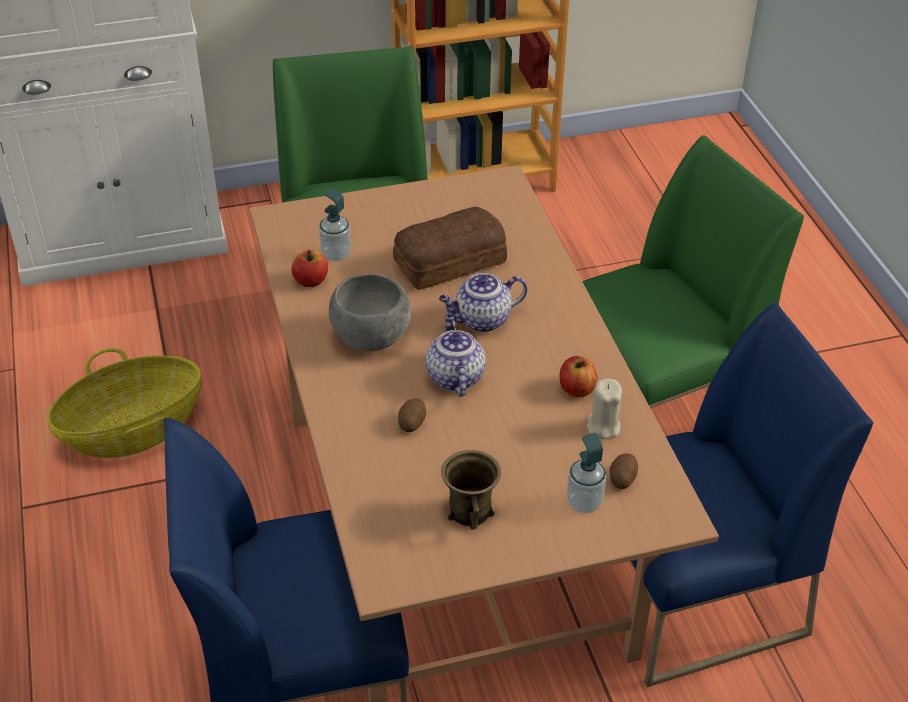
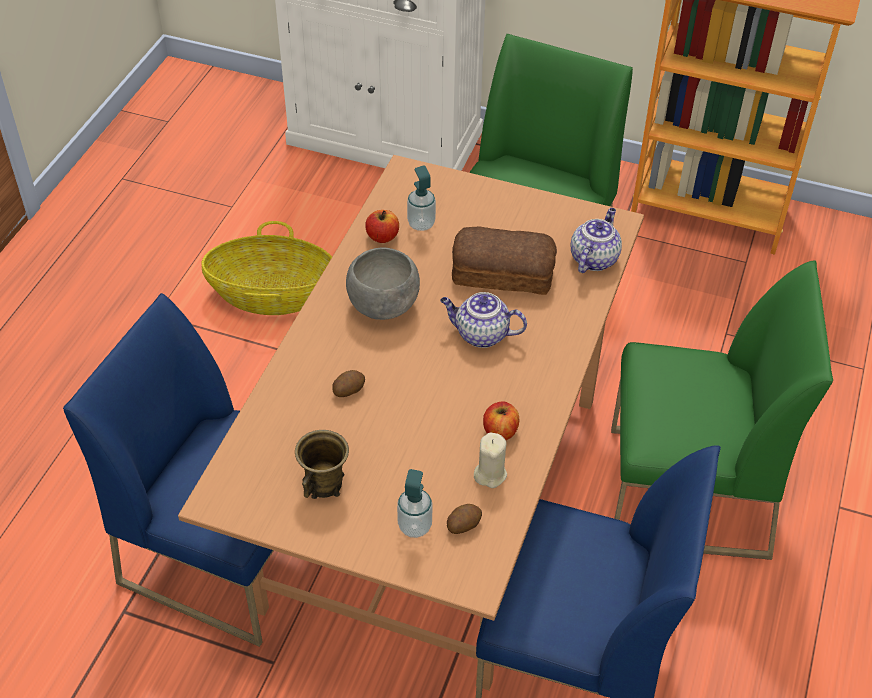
camera: 35 degrees right, 5 degrees up
(454, 377) = (415, 370): teapot -> teapot (593, 258)

